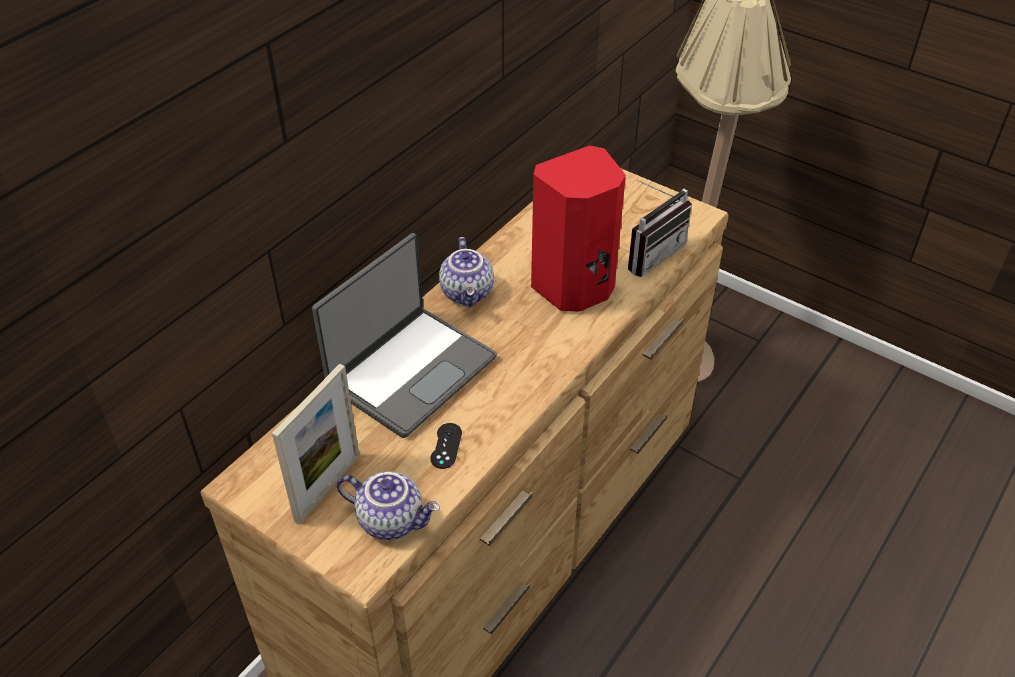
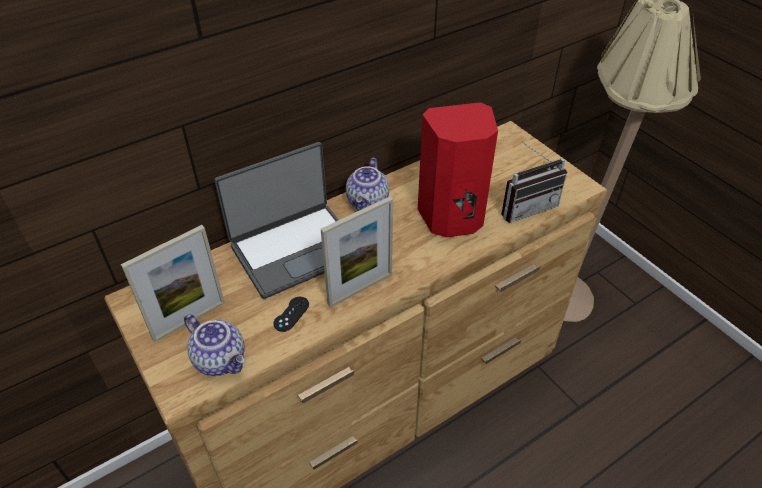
camera: 20 degrees right, 0 degrees up
(510, 396) = (360, 289): none -> picture frame

